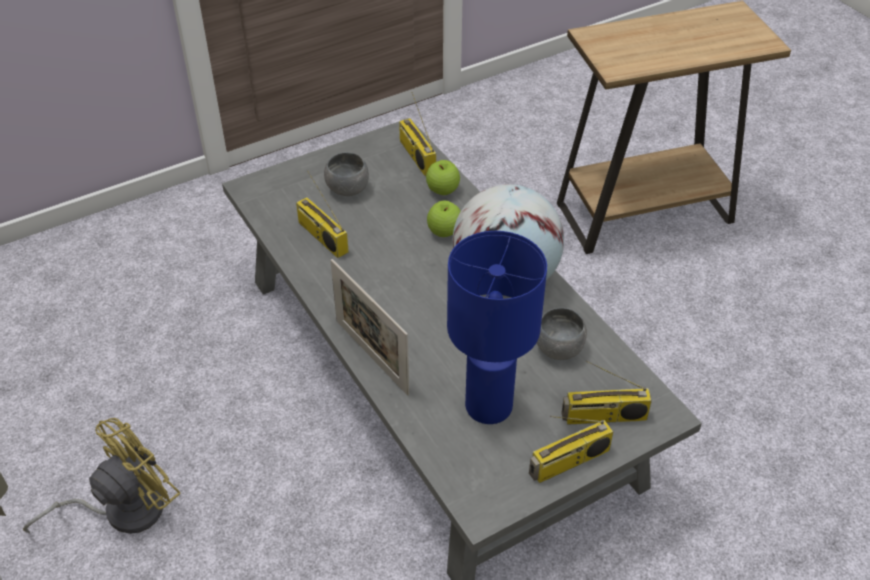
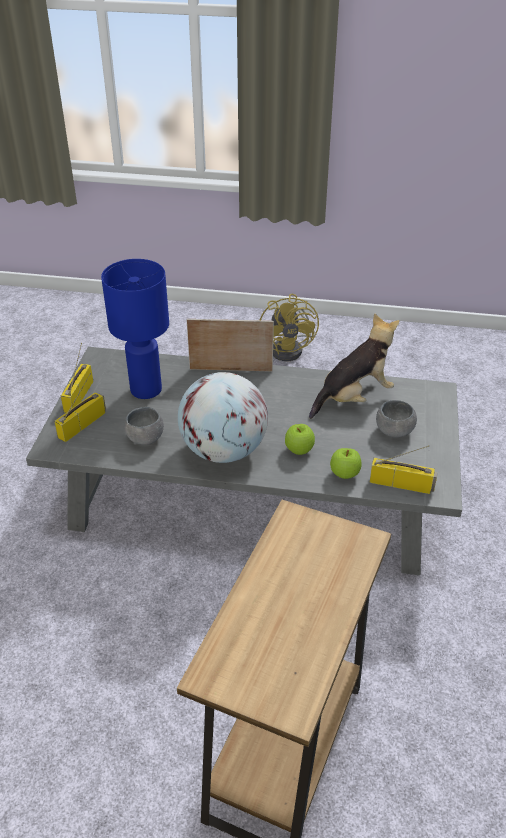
camera: 130 degrees right, 5 degrees down
(321, 237) = (354, 397): radio -> plush toy

